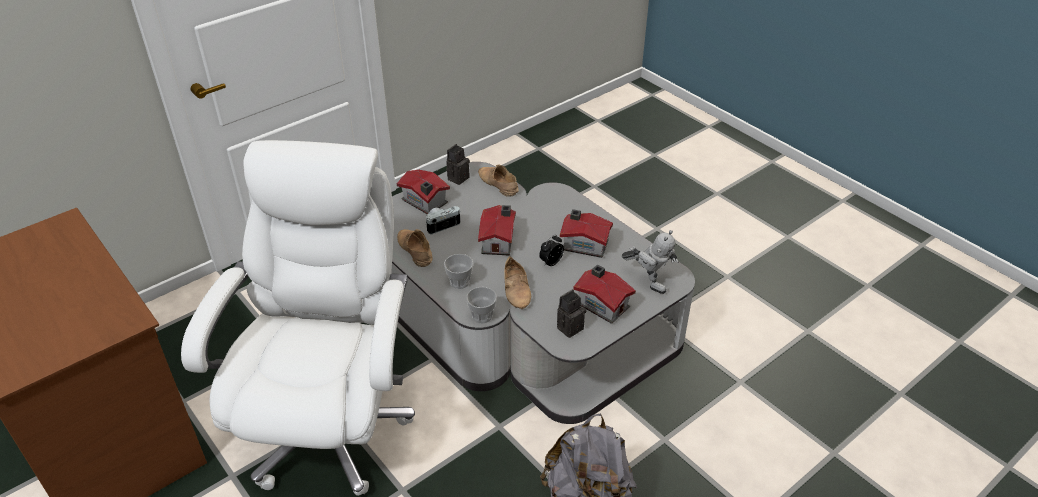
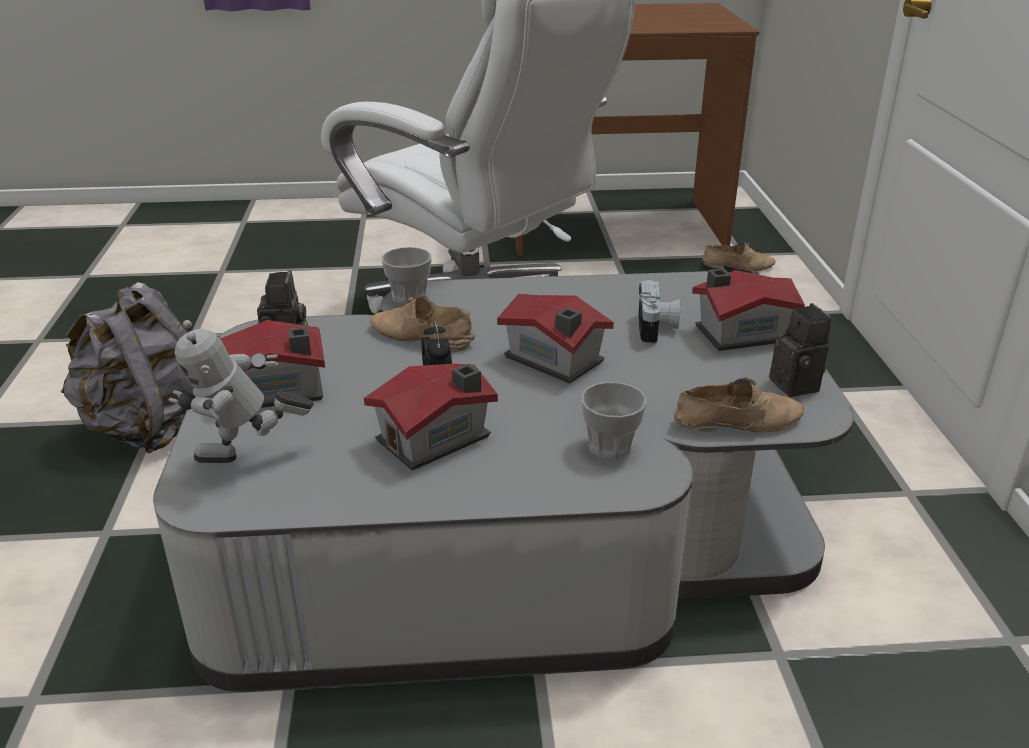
camera: 125 degrees right, 10 degrees down
(414, 250) = (613, 292): beige shoe -> beige shoe (738, 265)
(459, 282) = (498, 302): cup -> cup (610, 446)

